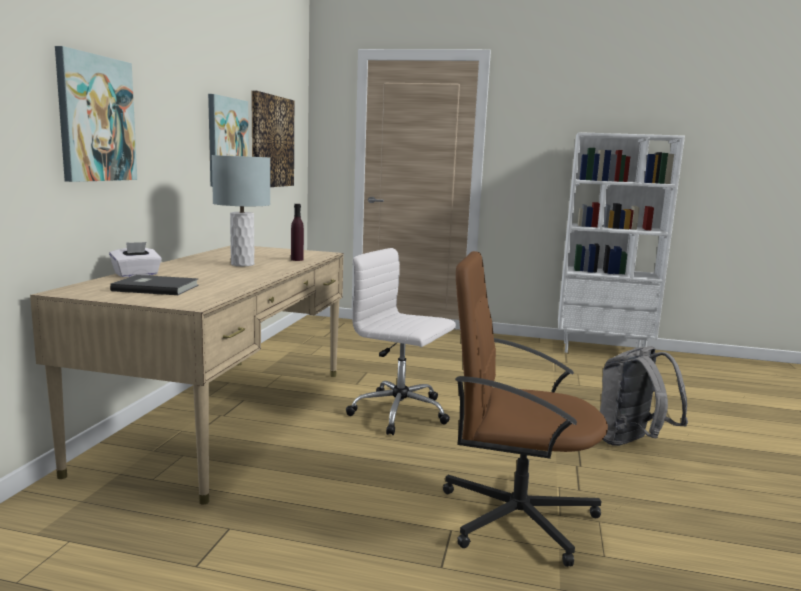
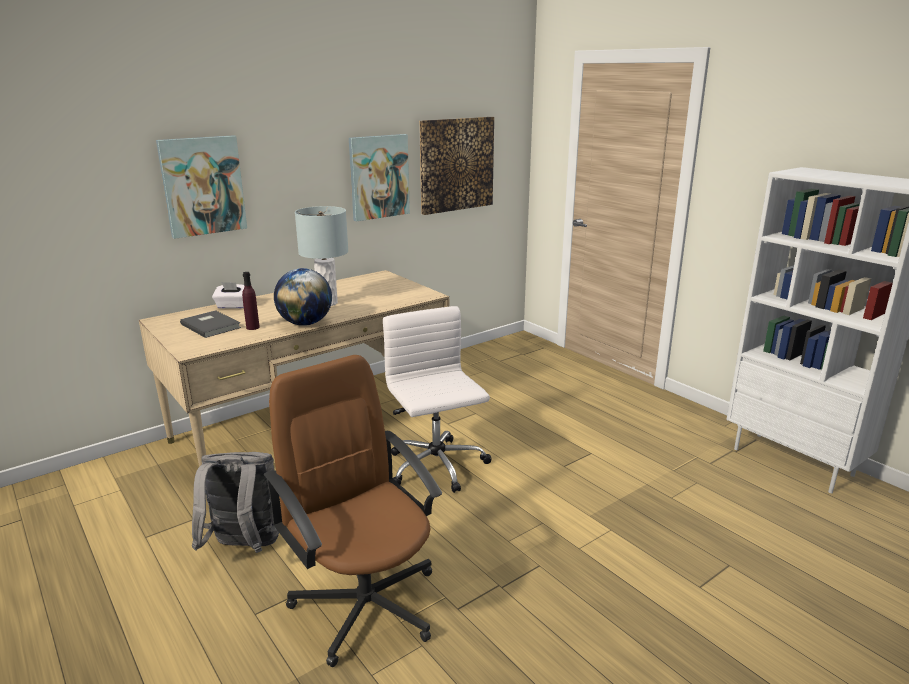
camera: 40 degrees right, 10 degrees up
(263, 276) = (305, 323): none -> globe
(297, 259) = (383, 302): purple bottle -> purple bottle (253, 327)
(631, 443) = (600, 588): grey backpack -> grey backpack (244, 547)

